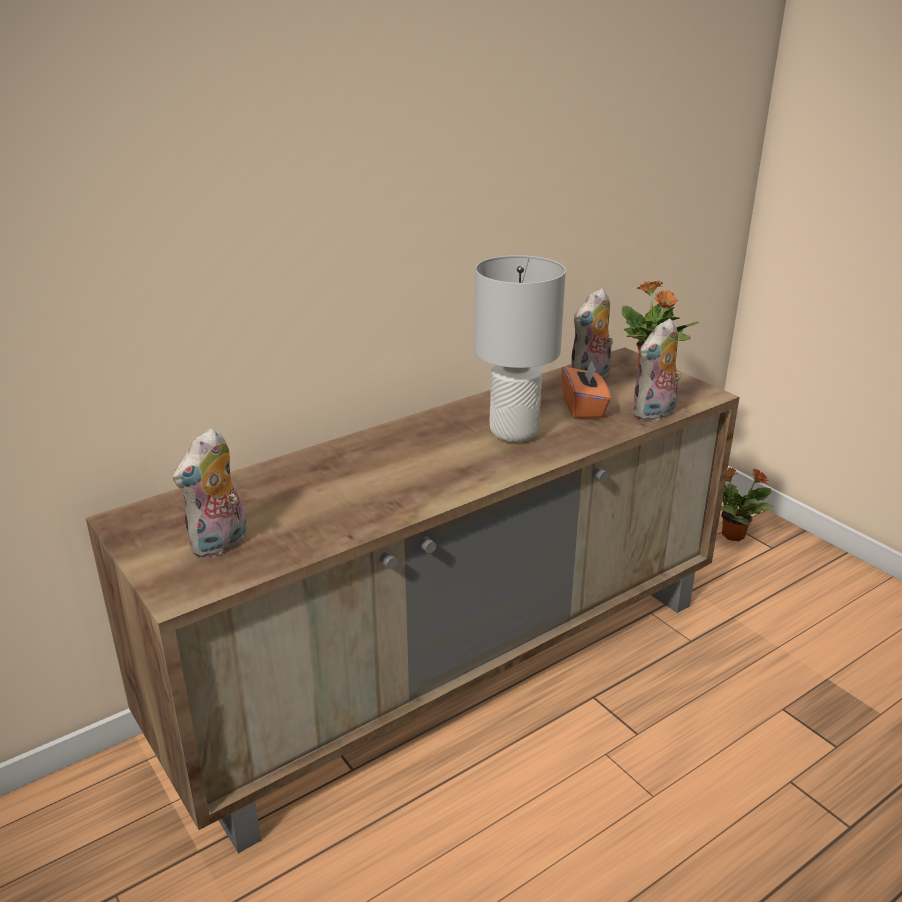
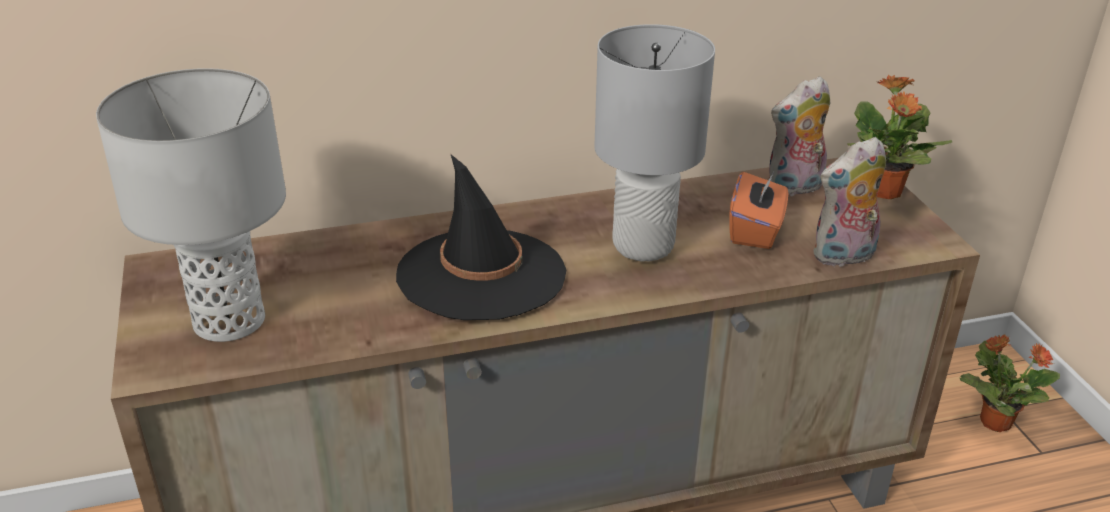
camera: 20 degrees right, 5 degrees up
(220, 544) = (229, 319): plush toy -> white table lamp
(405, 473) = (481, 274): none -> black hat

